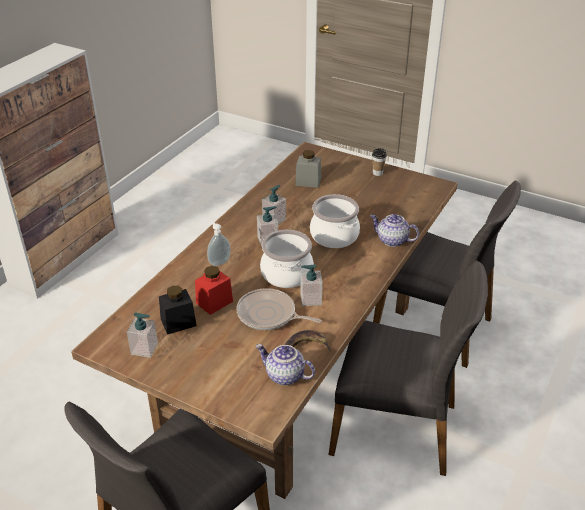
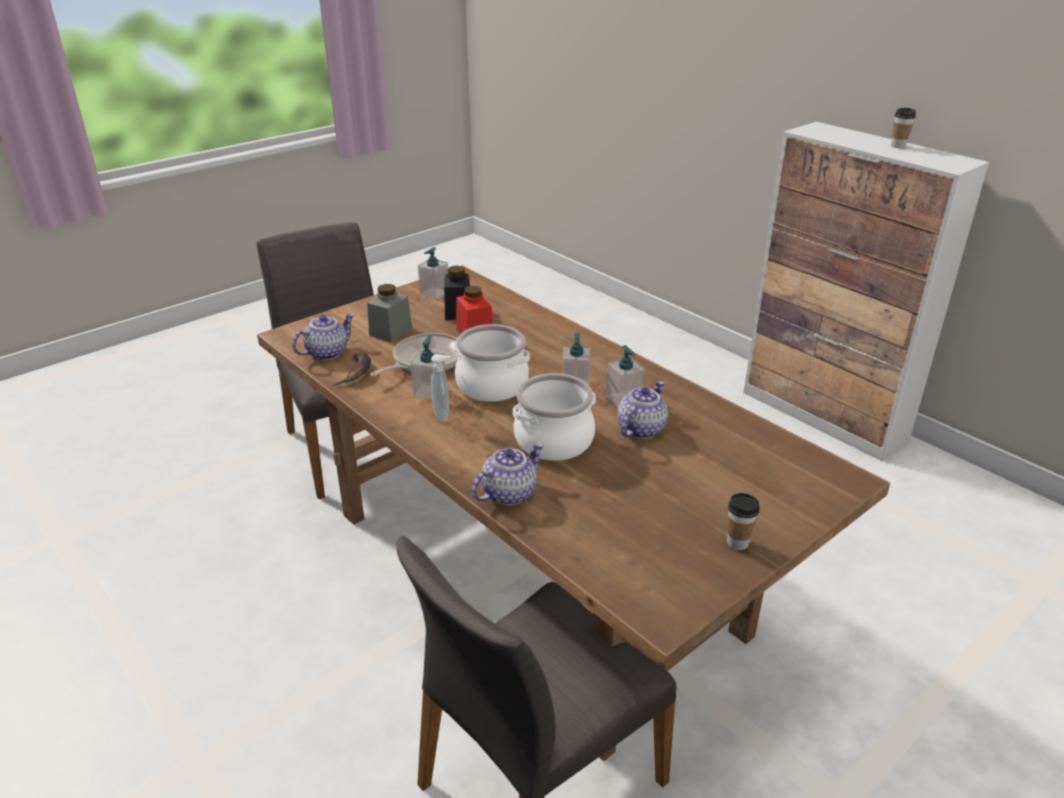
camera: 110 degrees right, 5 degrees down
(22, 65) = (898, 146): none -> cup
(219, 262) = (548, 346): soap dispenser -> soap dispenser (443, 415)
(303, 209) = (640, 429): none -> teapot
(308, 181) = (727, 452): grey jar -> grey jar (390, 331)
(396, 427) = (366, 640): grey chair -> none

